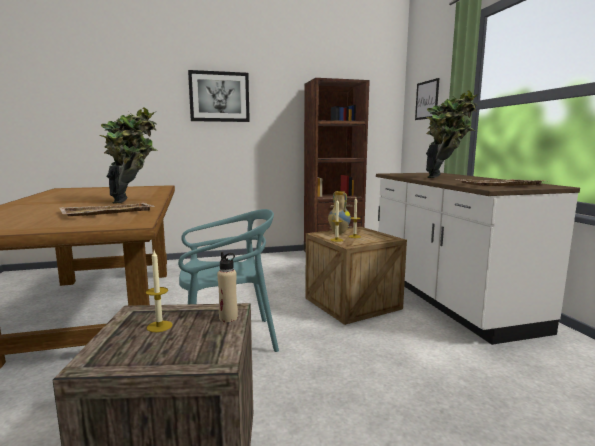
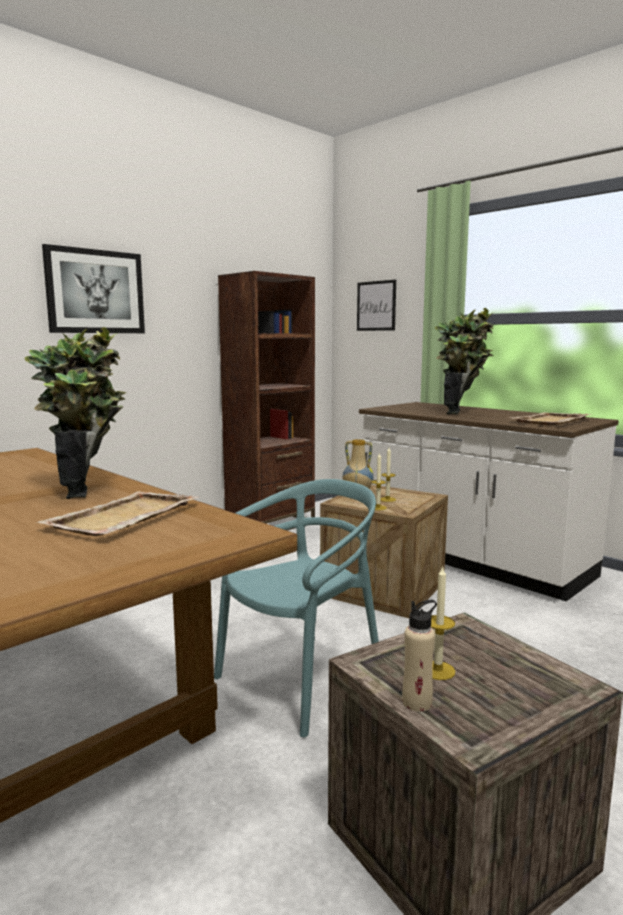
camera: 30 degrees left, 0 degrees up
(228, 318) = (484, 636): beige bottle -> beige bottle (417, 702)

